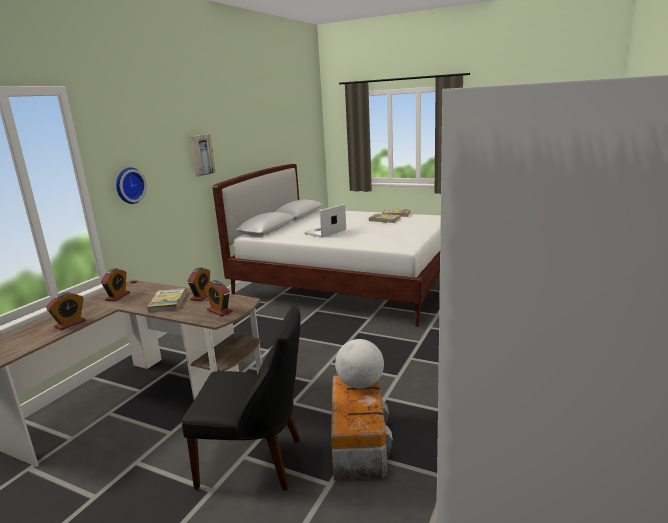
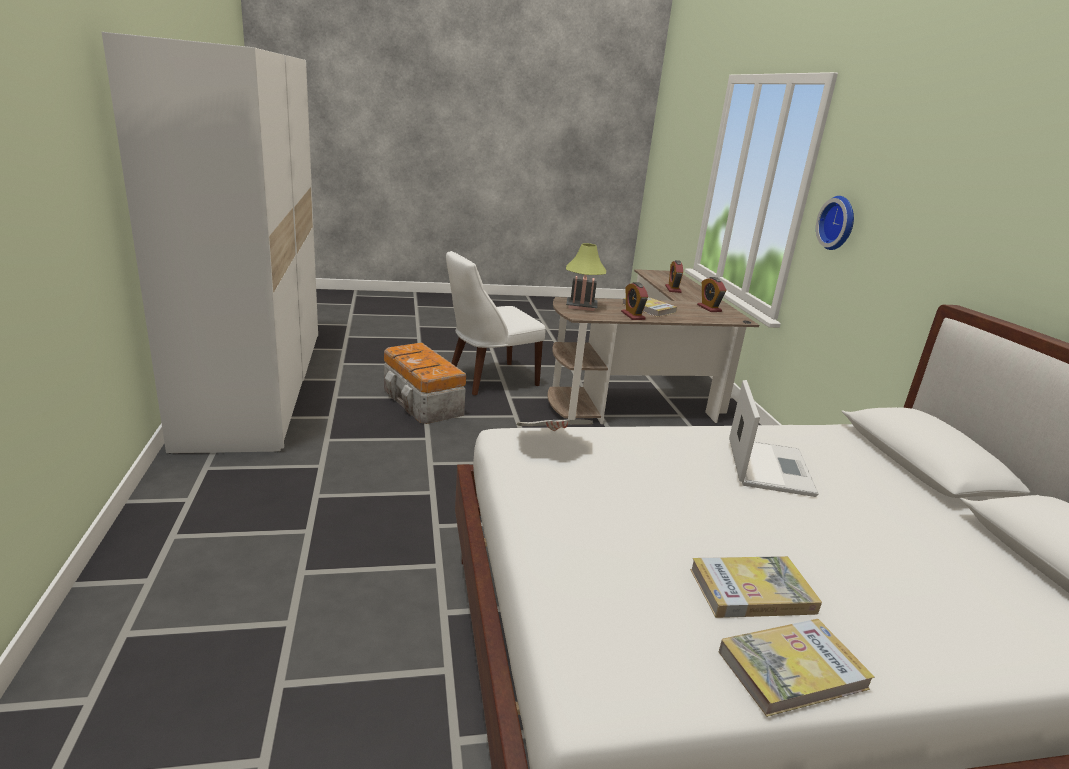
camera: 140 degrees right, 5 degrees up
(201, 155) = (977, 233): picture -> none
(219, 311) = (581, 306): alarm clock -> table lamp
(256, 462) = (488, 379): black chair -> white chair
(360, 384) = (431, 368): globe -> none
(392, 244) = (551, 442): none -> newspaper

